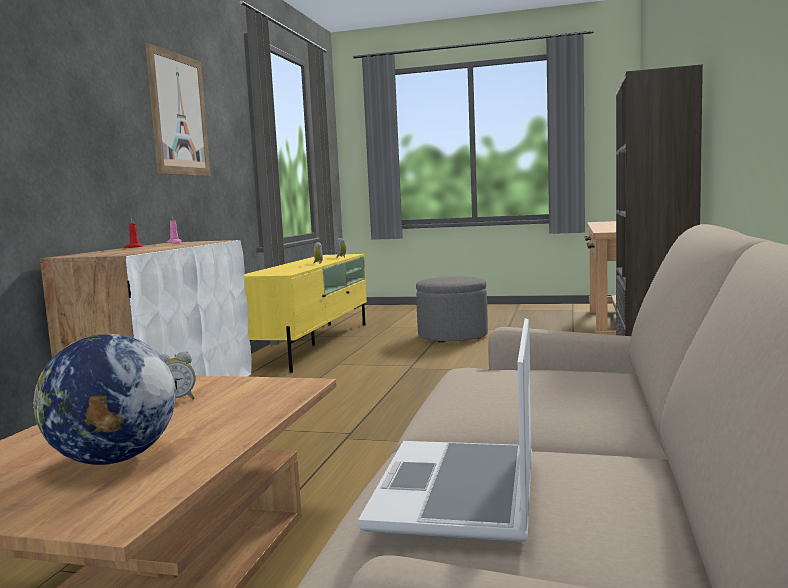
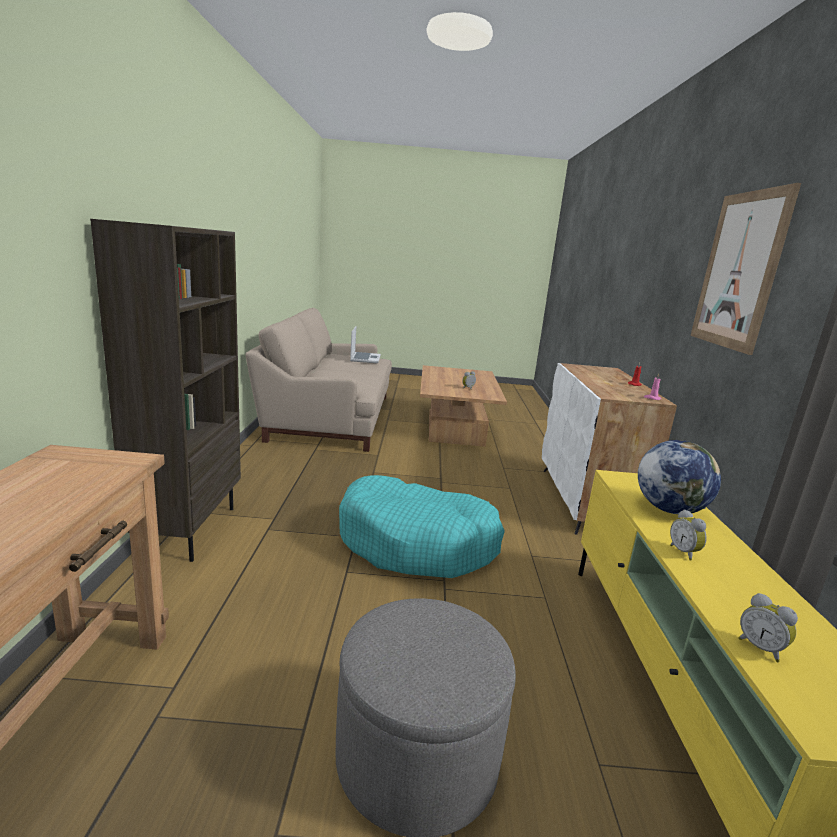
camera: 165 degrees right, 10 degrees up
(112, 460) = (452, 375): globe -> globe (669, 509)
(421, 383) = (417, 543): none -> turquoise dog bed

